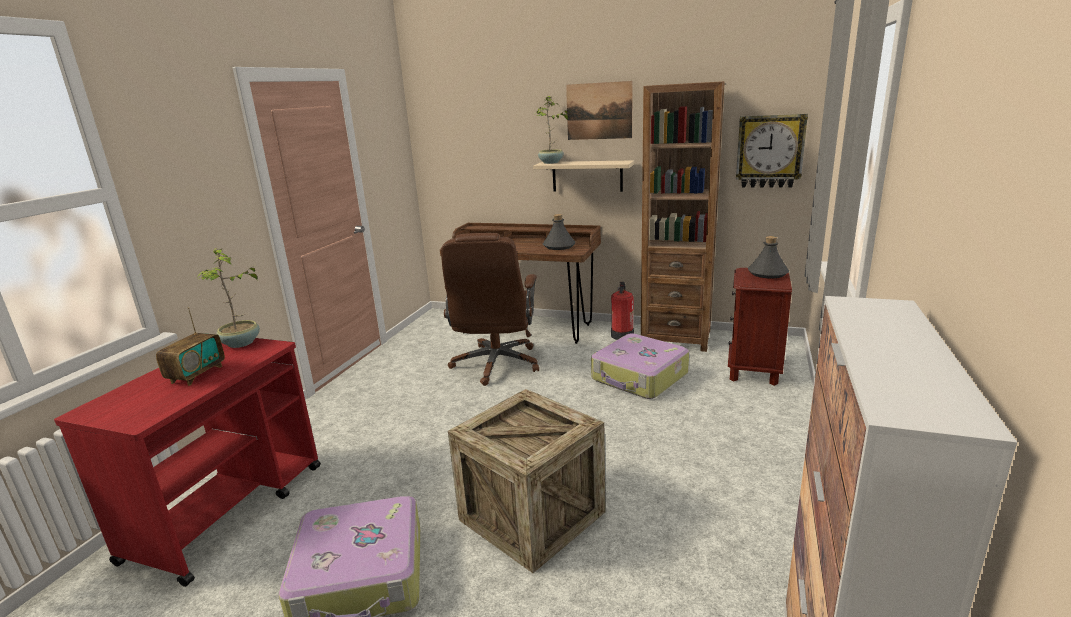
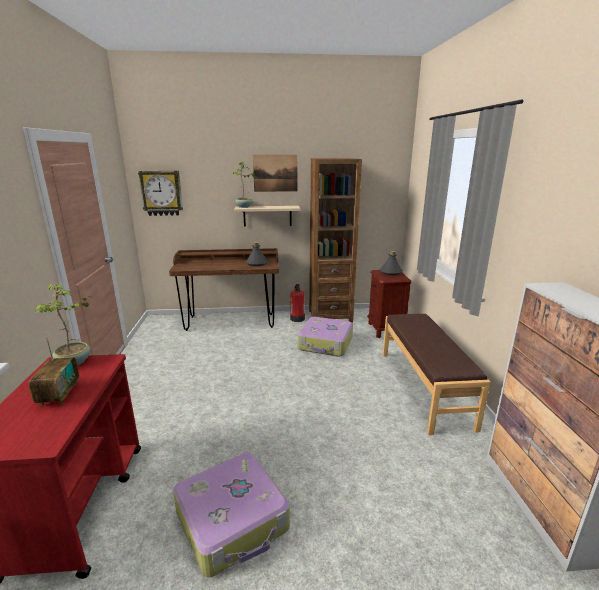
camera: 25 degrees left, 0 degrees up
(496, 364) = (226, 349): brown office chair -> none
(532, 516) = (321, 445): crate -> none
(756, 471) = (424, 387): none -> brown bench
(770, 151) = (378, 200): wall clock -> wall clock (162, 193)

